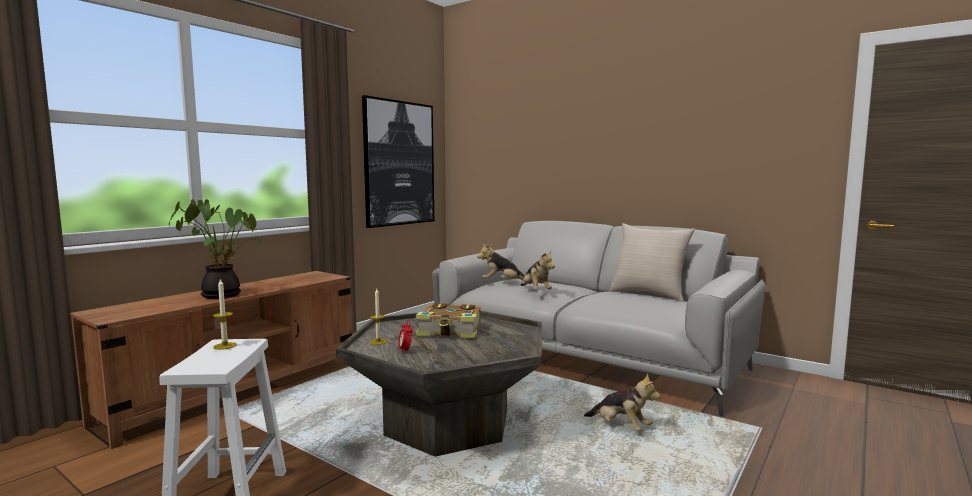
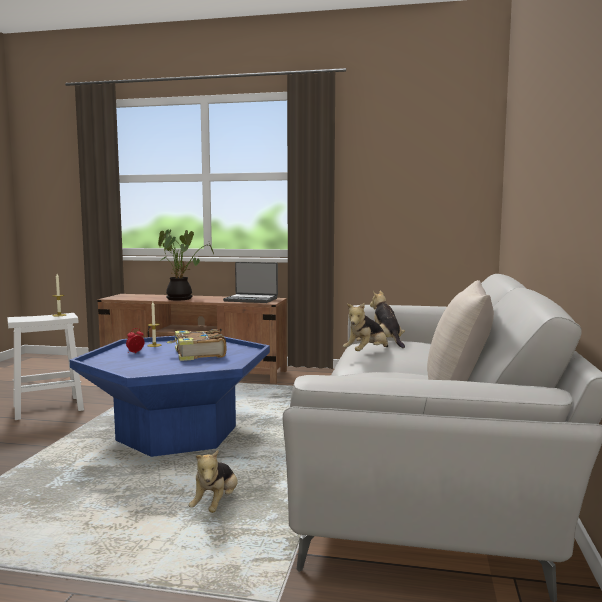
camera: 65 degrees right, 0 degrees up
(302, 278) = (251, 300): none -> laptop
(399, 163) = (417, 199): picture -> none
(448, 423) = (178, 434): grey coffee table -> blue coffee table

